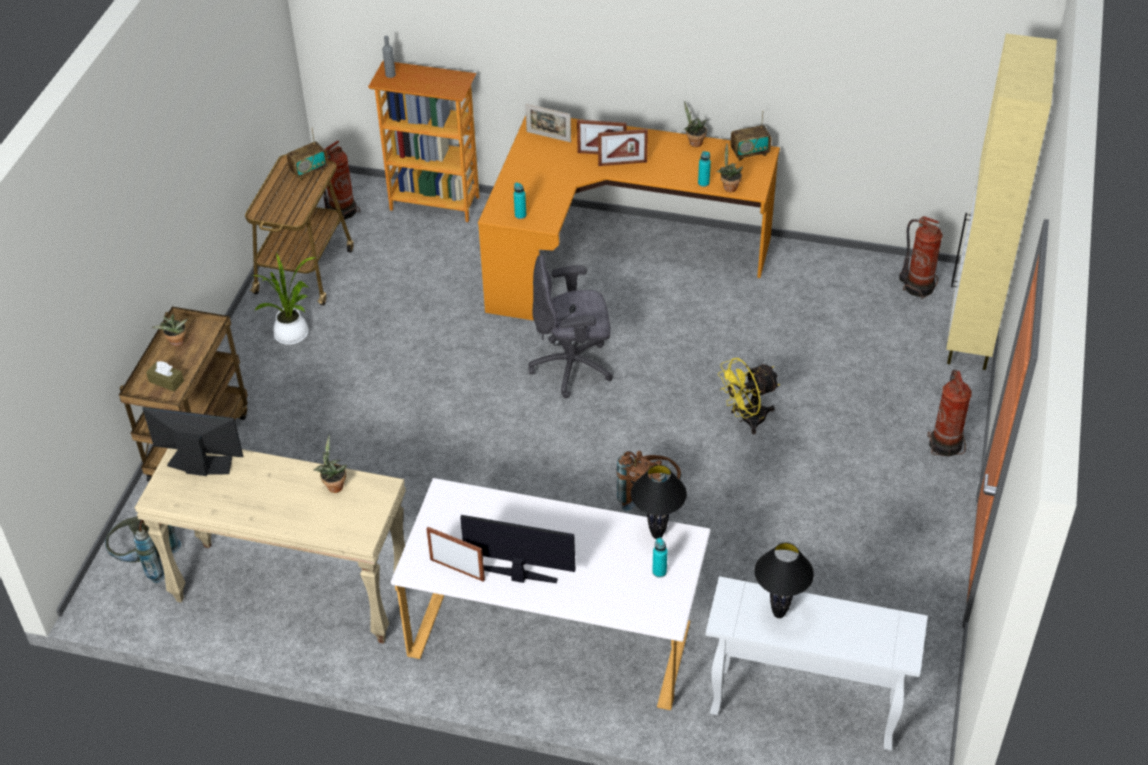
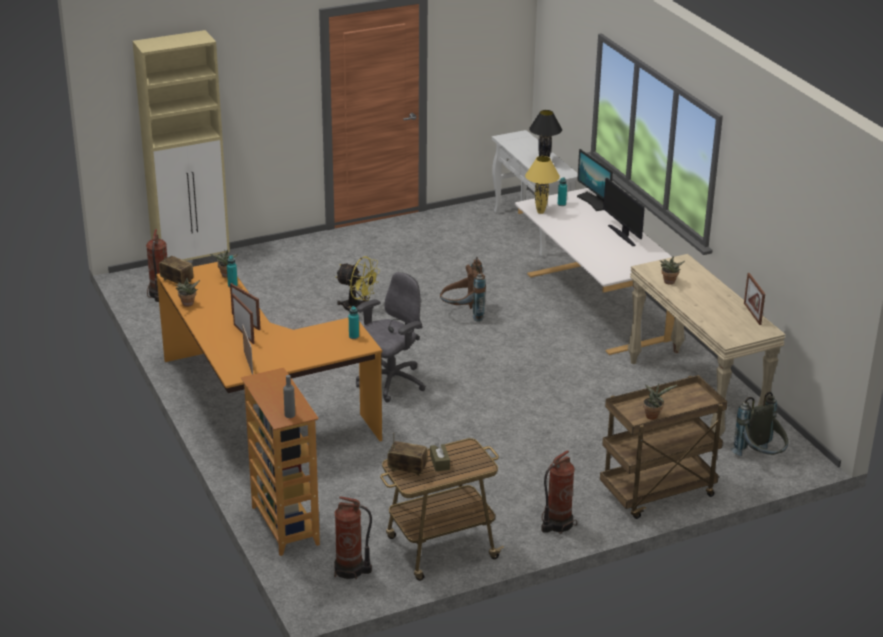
camera: 130 degrees left, 15 degrees down
(166, 381) = (686, 400): brown tissue box -> brown tissue box (439, 462)
(200, 464) = (726, 329): monitor -> monitor (594, 202)
(294, 335) = (511, 512): potted plant -> none
(457, 569) = (646, 252): picture frame -> picture frame (752, 314)
(573, 367) = (390, 383): grey office chair -> grey office chair turned 90 degrees counterclockwise
(657, 535) = (541, 212): black table lamp -> yellow table lamp
(945, 443) = (299, 247): fire extinguisher -> fire extinguisher (556, 524)

